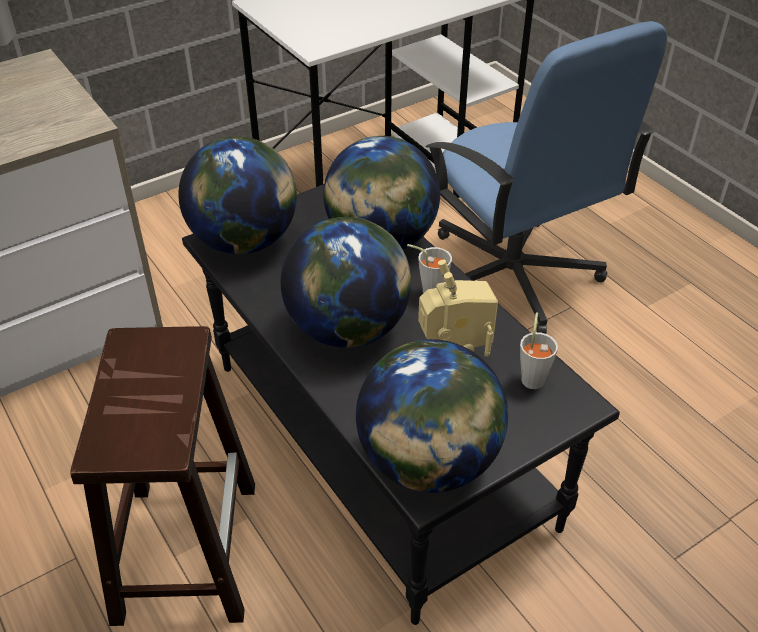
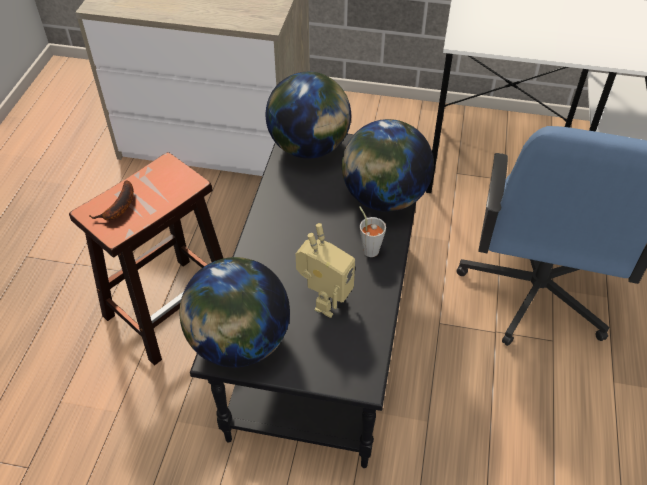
camera: 45 degrees right, 5 degrees up
(132, 422) = (118, 208): none -> banana
(348, 328) = (297, 237): globe -> none
(533, 376) = (359, 344): grey cup -> none

